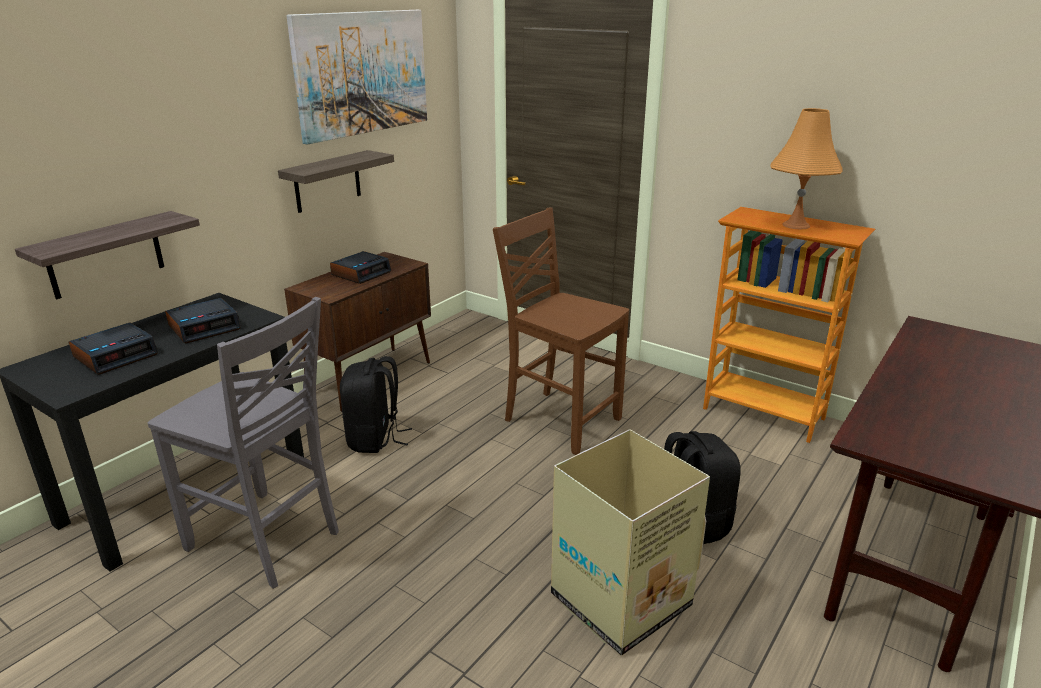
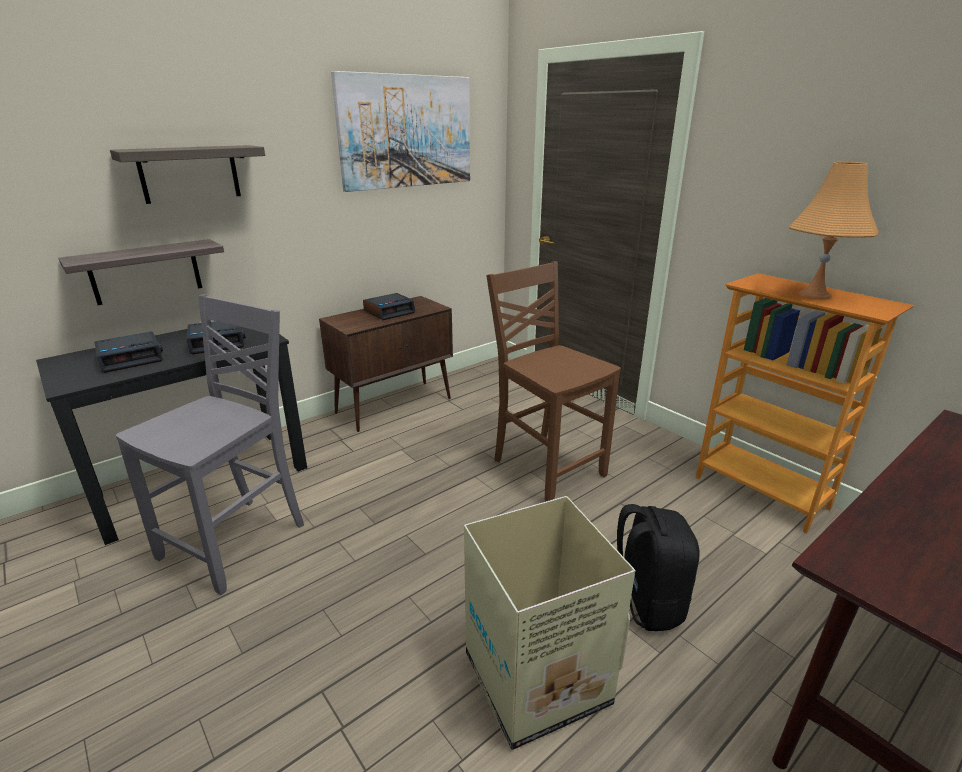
camera: 15 degrees right, 0 degrees up
(266, 541) = (238, 541): grey chair -> grey chair turned 105 degrees counterclockwise
(327, 181) = (367, 228): shelf -> shelf (189, 173)
(375, 439) = (373, 461): black backpack -> none

